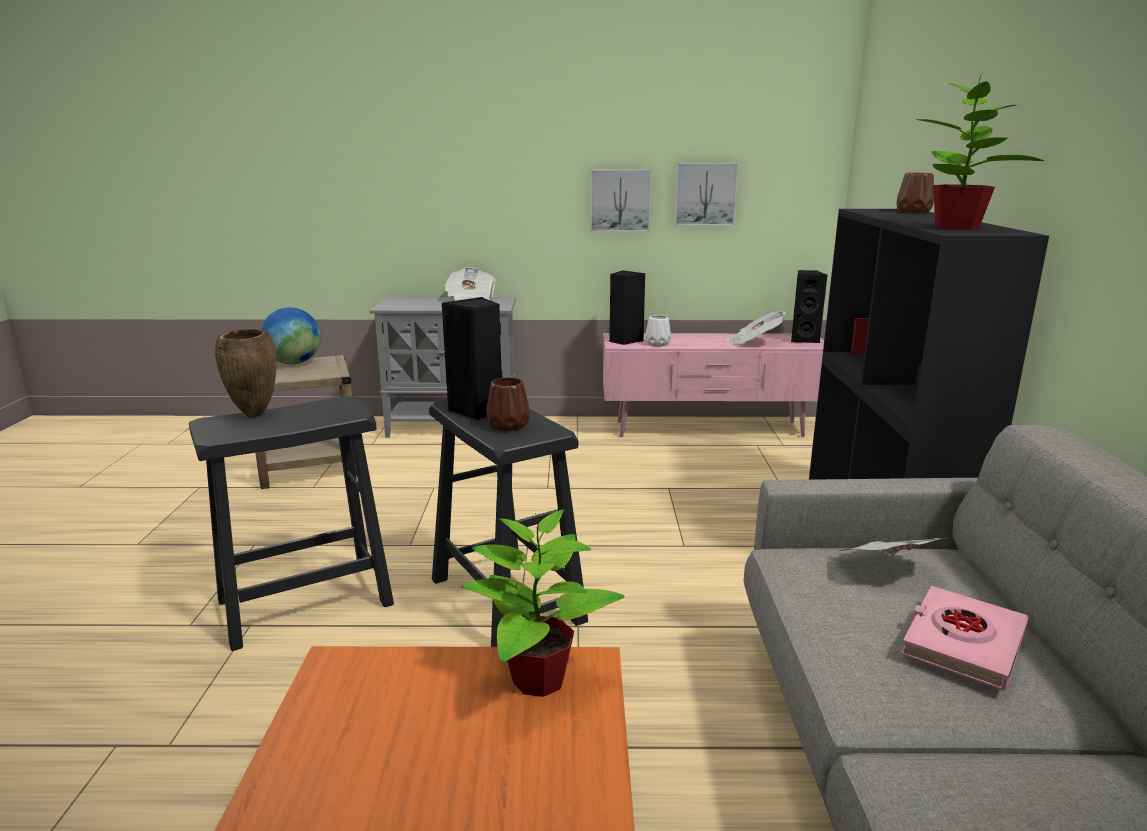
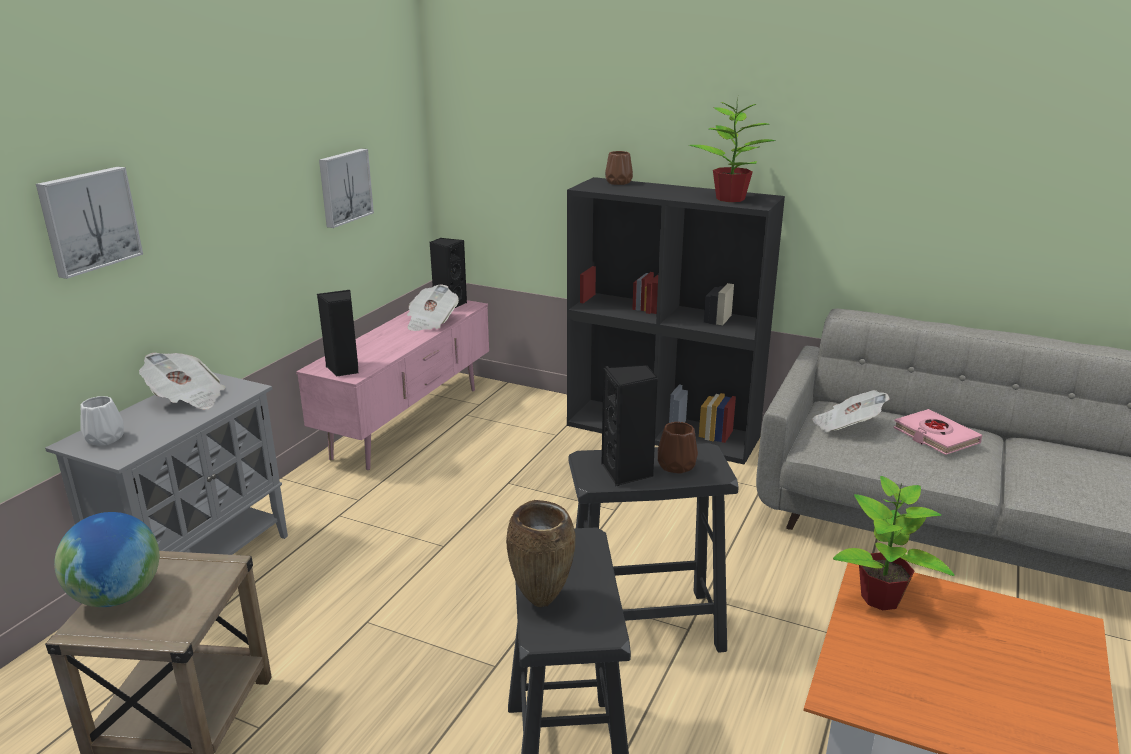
camera: 65 degrees left, 5 degrees up
(620, 200) = (280, 215): picture -> picture (88, 220)
(658, 344) = (378, 358): white vase -> white vase (106, 439)

